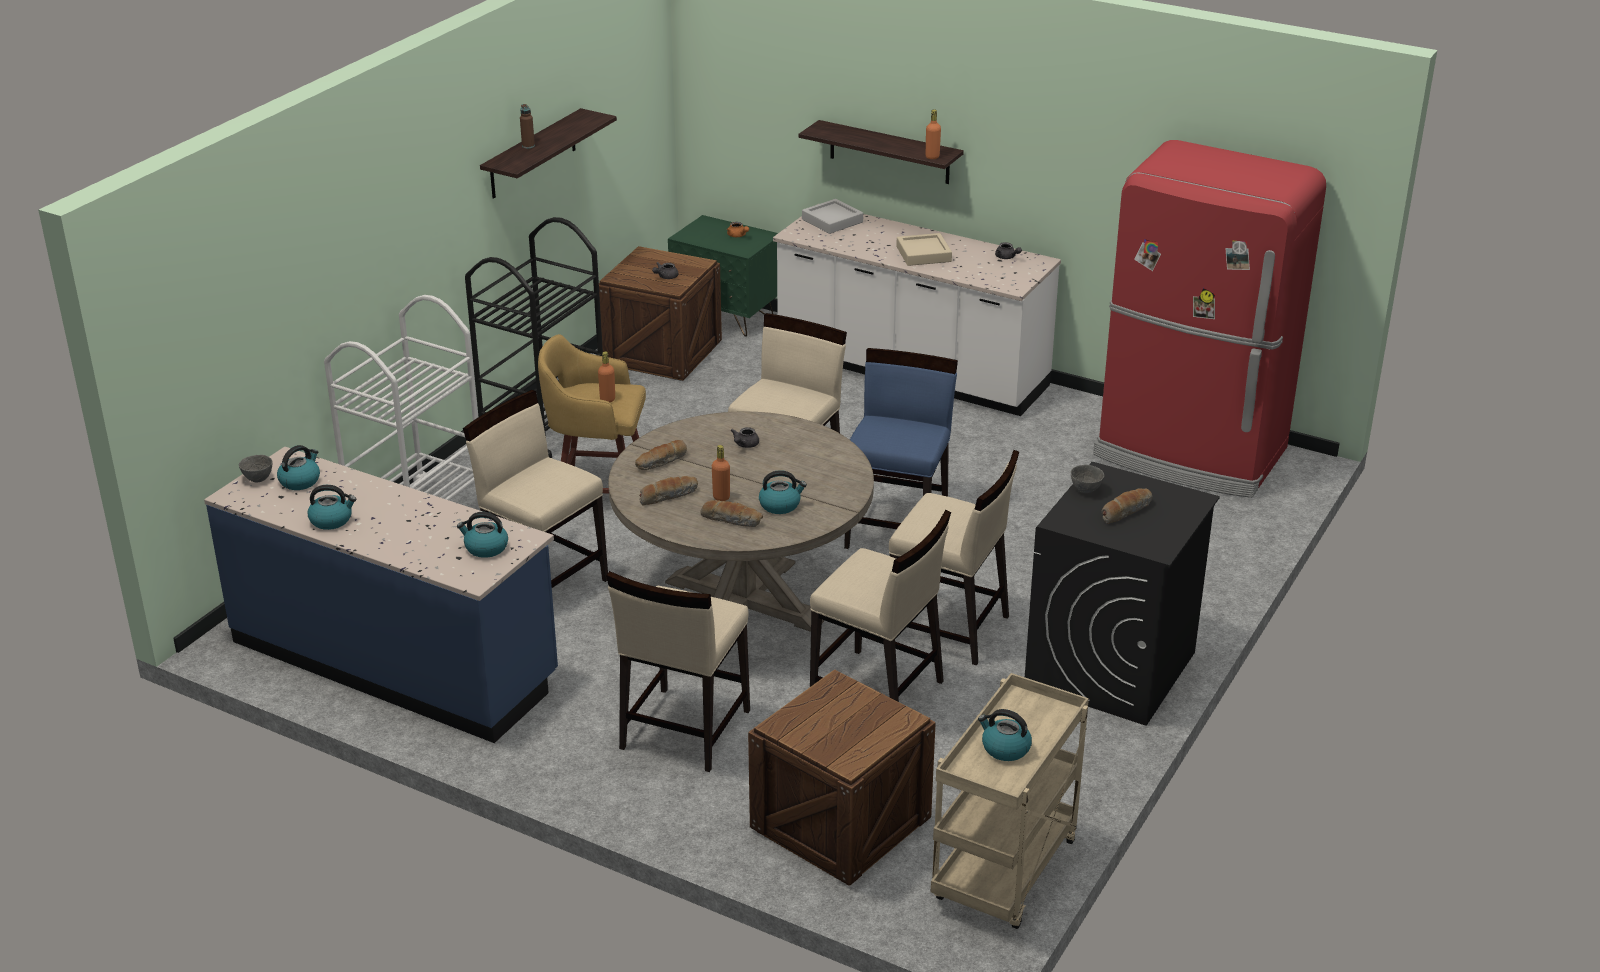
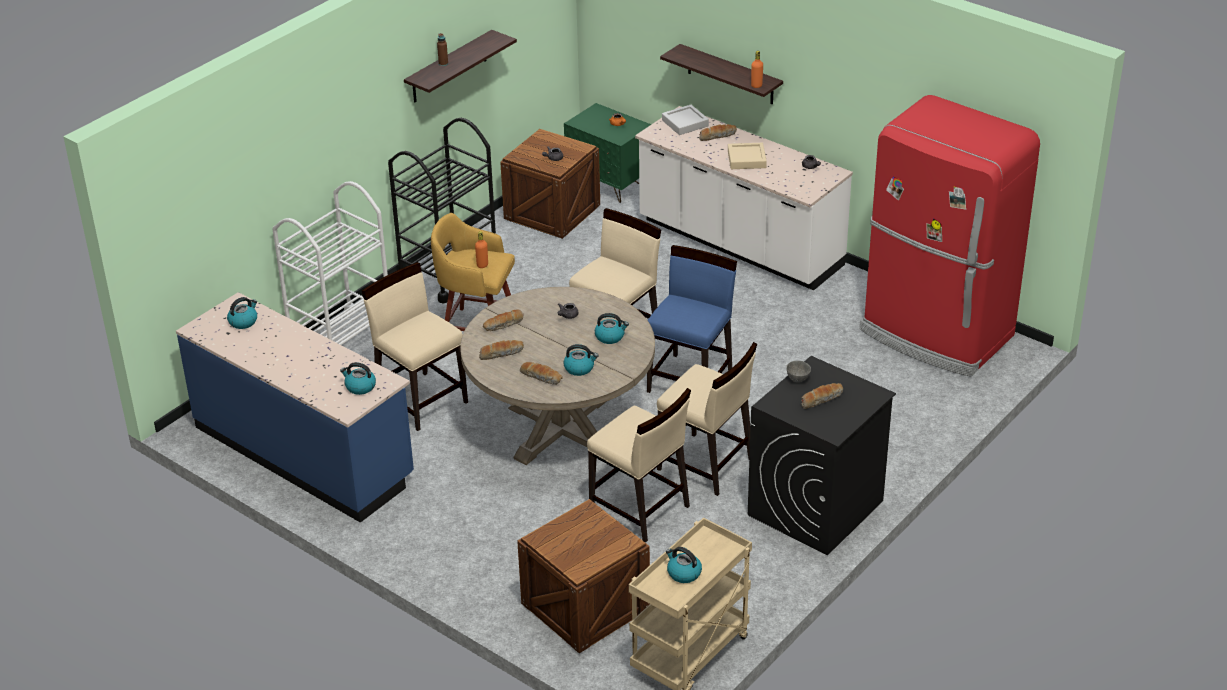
camera: 10 degrees right, 5 degrees up
(258, 479) = (214, 318): grey bowl -> none
(332, 520) = (259, 355): kettle -> kettle (610, 337)
(683, 730) = (494, 525): beige chair -> none
(721, 497) = (539, 358): orange bottle -> none
(877, 232) = (717, 136): none -> bread

